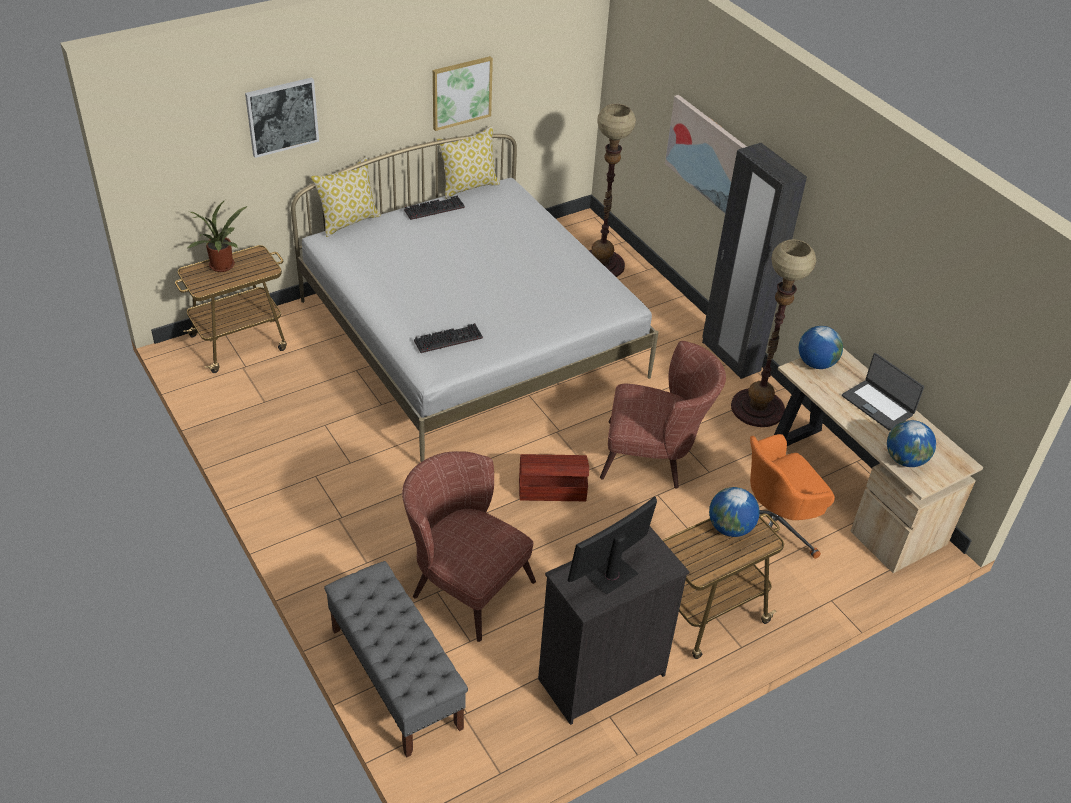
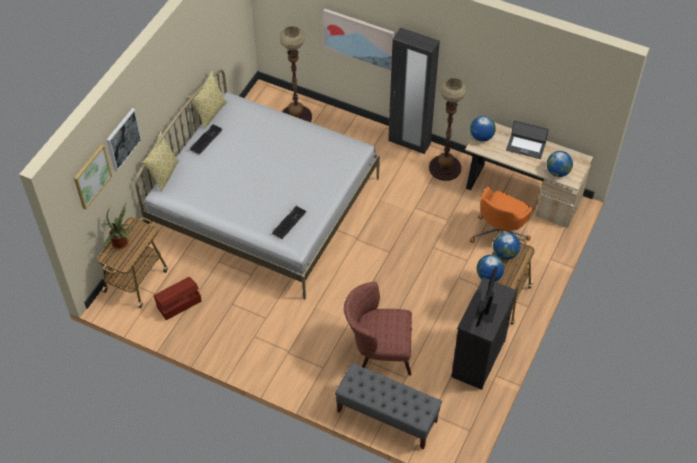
camera: 30 degrees left, 10 degrees up
(461, 92) = (194, 63): picture -> picture (92, 176)
(551, 488) = (379, 273): brown storage box -> brown storage box (178, 304)
(654, 457) = (415, 226): brown armchair -> none
(677, 544) = (489, 276): none -> globe

